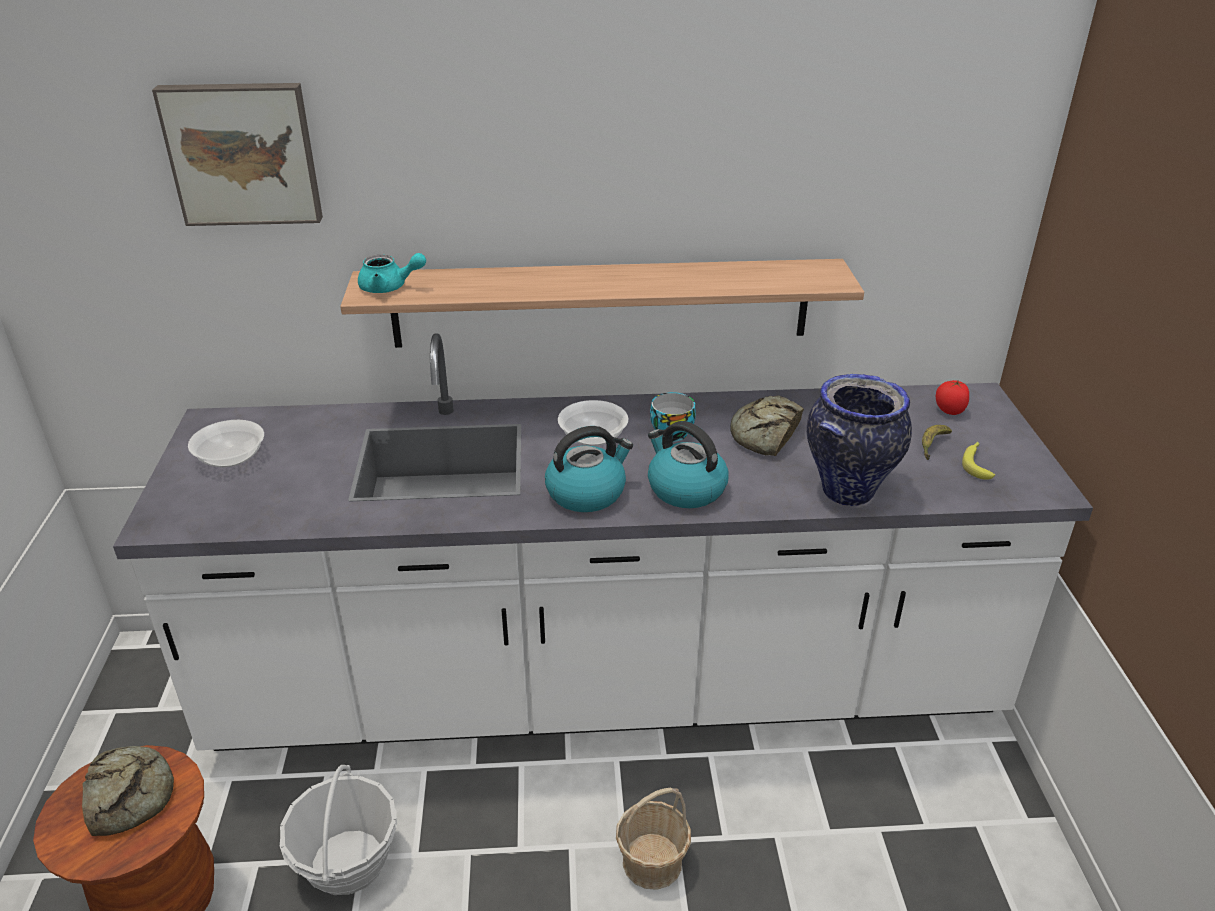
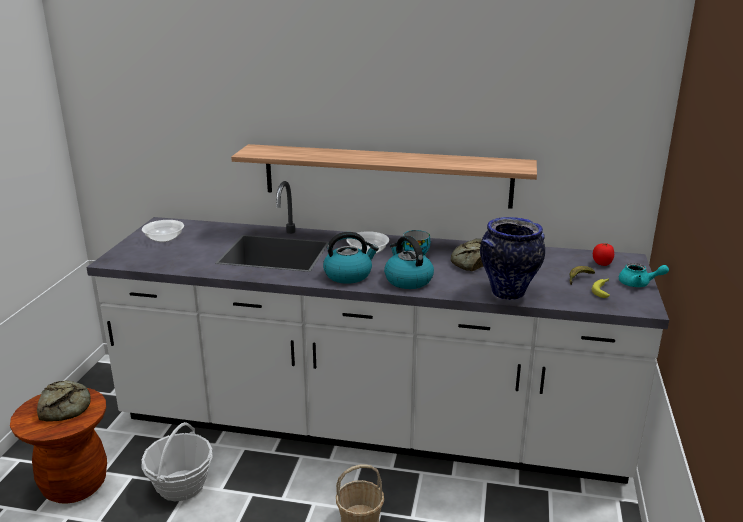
camera: 15 degrees right, 10 degrees down
(243, 153) = (196, 73): picture -> none
(389, 287) = (262, 151): turquoise teapot -> turquoise teapot (638, 284)

